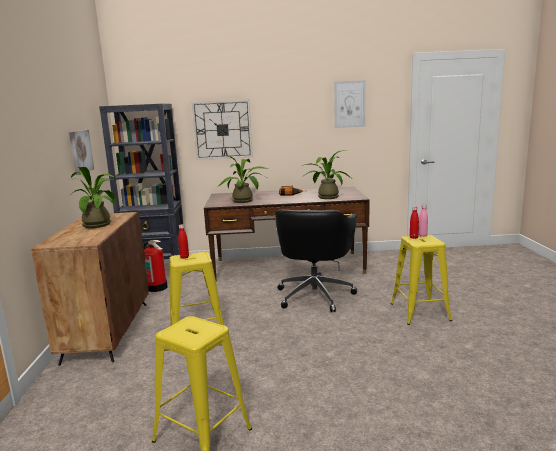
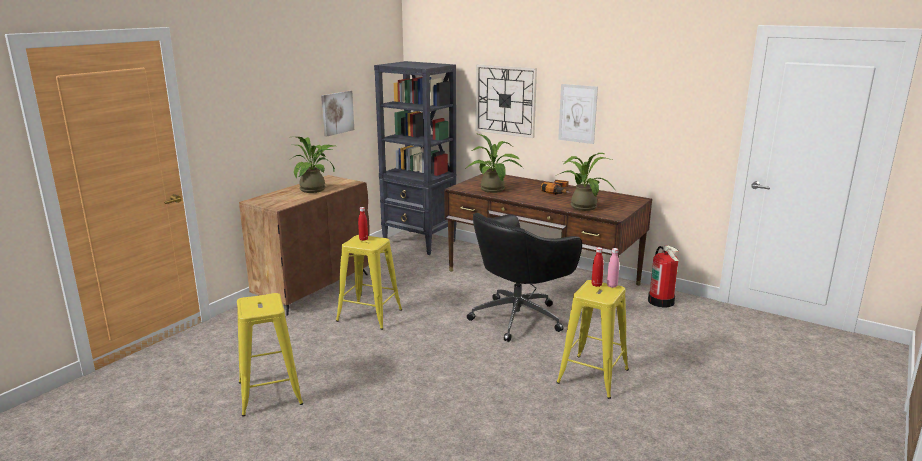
camera: 35 degrees right, 5 degrees up
(157, 287) = (397, 260): fire extinguisher -> fire extinguisher (661, 301)
(349, 104) = (657, 88): picture -> picture (577, 113)

